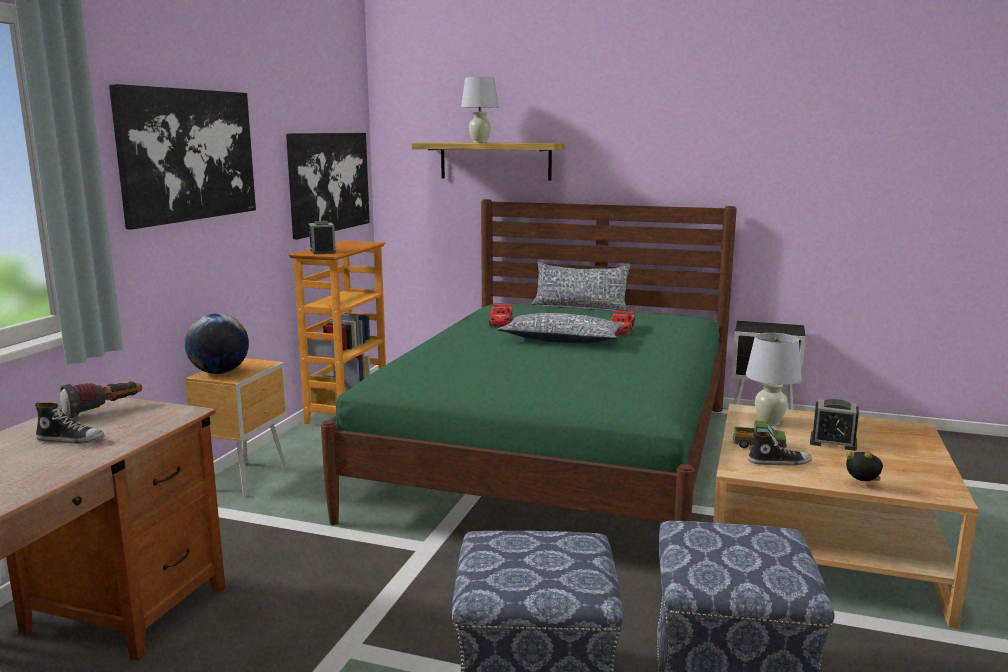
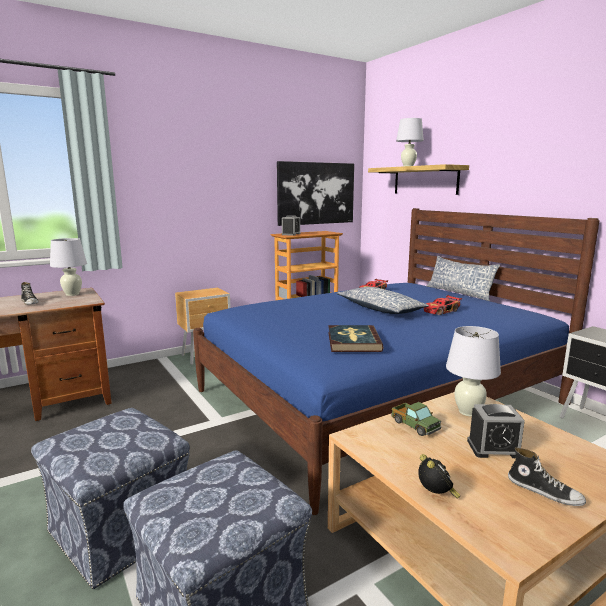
camera: 40 degrees right, 0 degrees up
(104, 410) = (72, 294): flashlight -> white table lamp
(188, 155) = (190, 170): picture -> none
(219, 372) = (192, 293): globe -> none
(557, 458) = (377, 397): green bed -> blue bed
(625, 379) = (353, 341): none -> book
(779, 462) = (401, 444): shoe -> shoe (544, 491)
(833, 442) = (494, 448): alarm clock -> alarm clock turned 60 degrees counterclockwise

